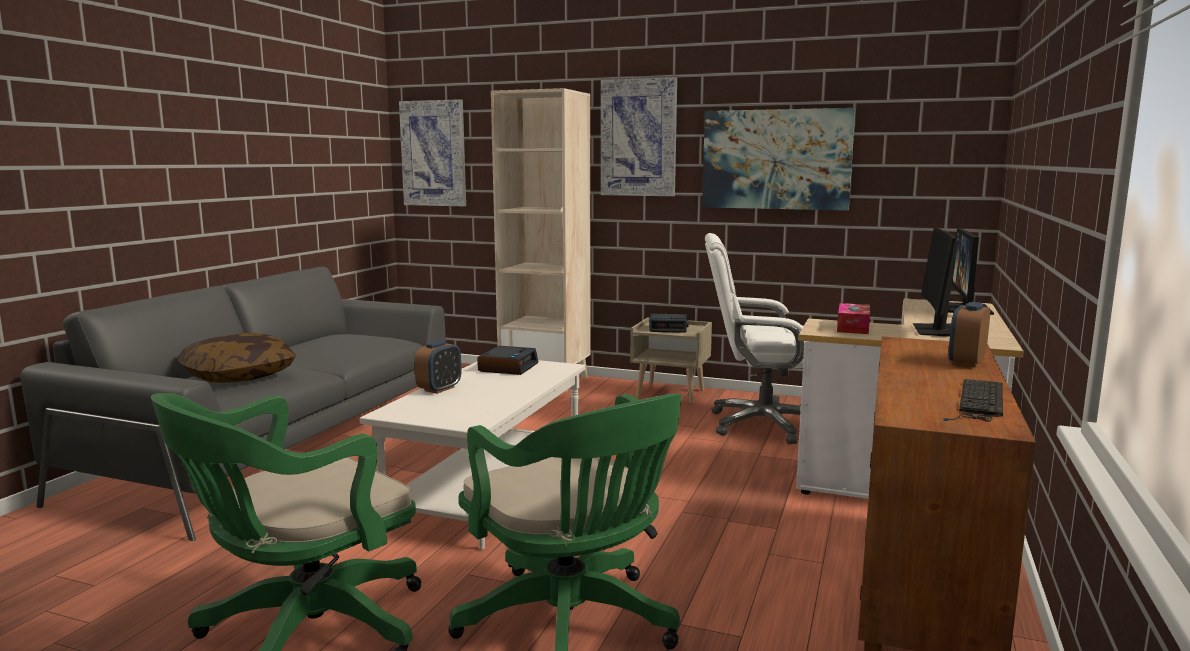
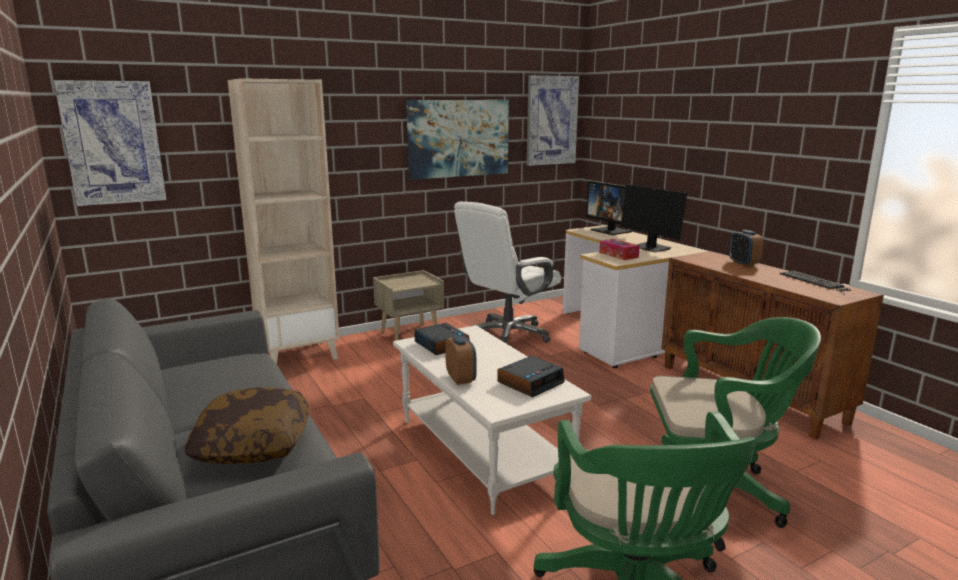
camera: 50 degrees left, 5 degrees up
(638, 138) = (351, 122): picture -> picture (551, 120)
(668, 328) = (406, 282): alarm clock -> alarm clock (530, 382)

